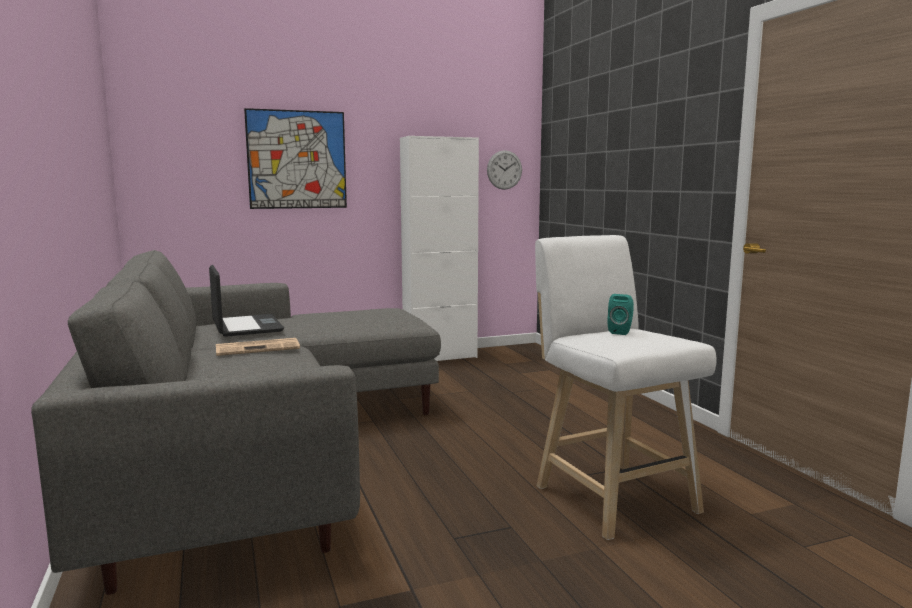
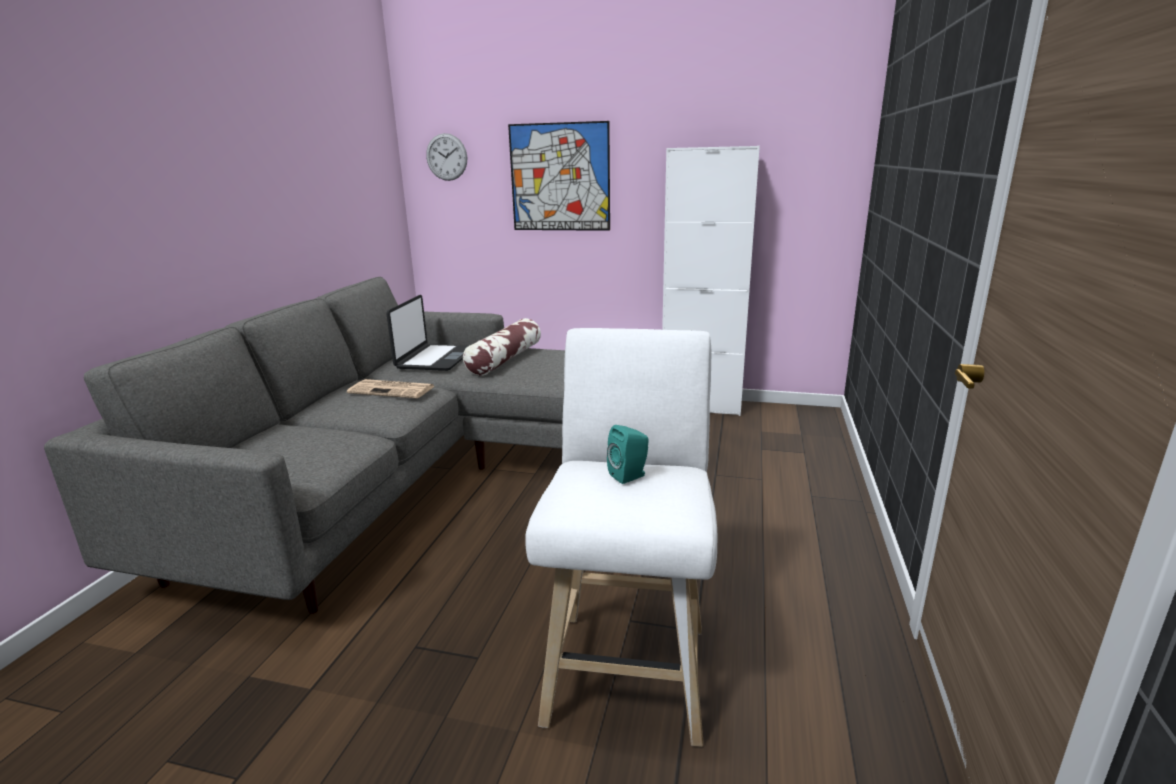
camera: 35 degrees right, 10 degrees up
(315, 320) = (505, 359): none -> pillow
(504, 170) = (814, 184): wall clock -> wall clock (446, 157)

